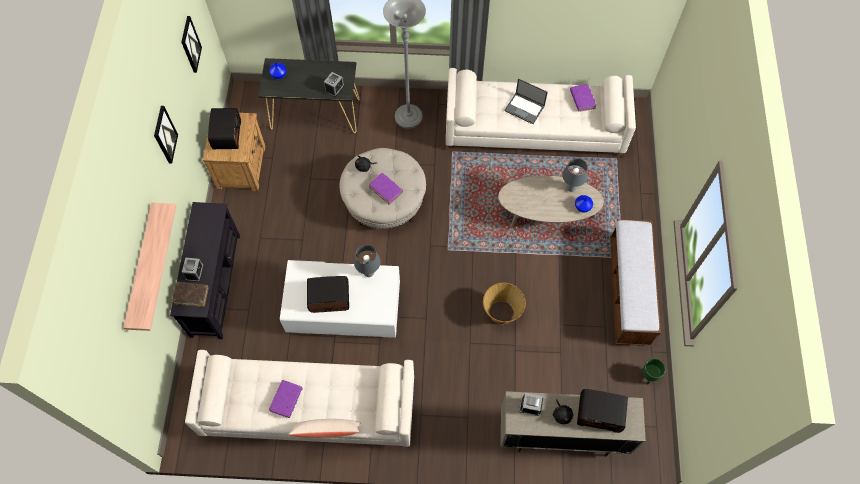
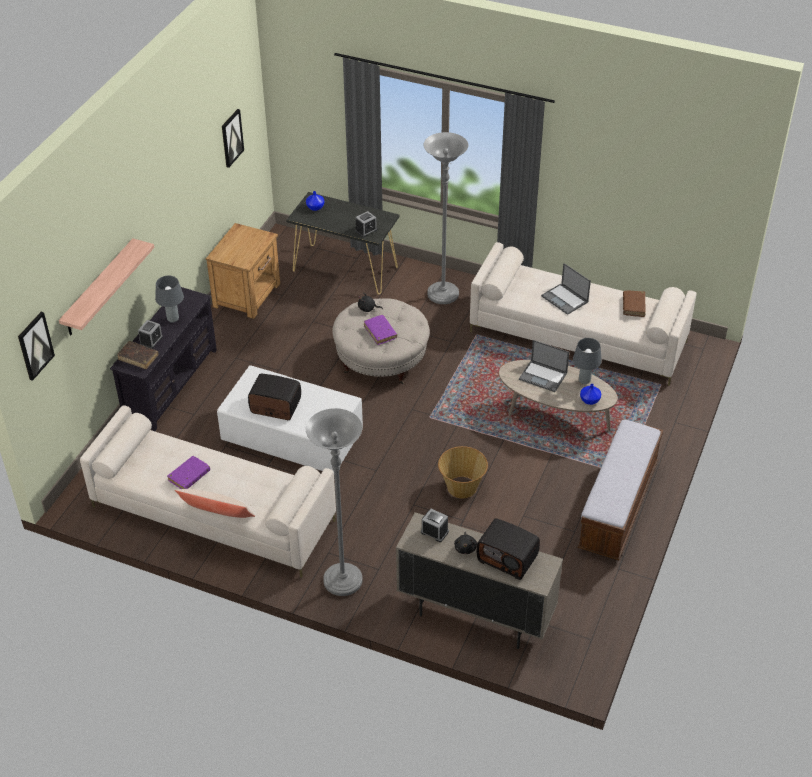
camera: 20 degrees right, 20 degrees down
(165, 135) = (171, 192): picture -> picture (35, 345)
(226, 135) = (239, 244): radio -> none
(369, 273) = (328, 396): grey table lamp -> grey table lamp (173, 319)
(444, 439) = (343, 581): none -> grey floor lamp
(536, 193) = (543, 376): none -> laptop
(582, 99) = (633, 306): purple book -> brown book
(648, 375) = (604, 589): green planter -> none

